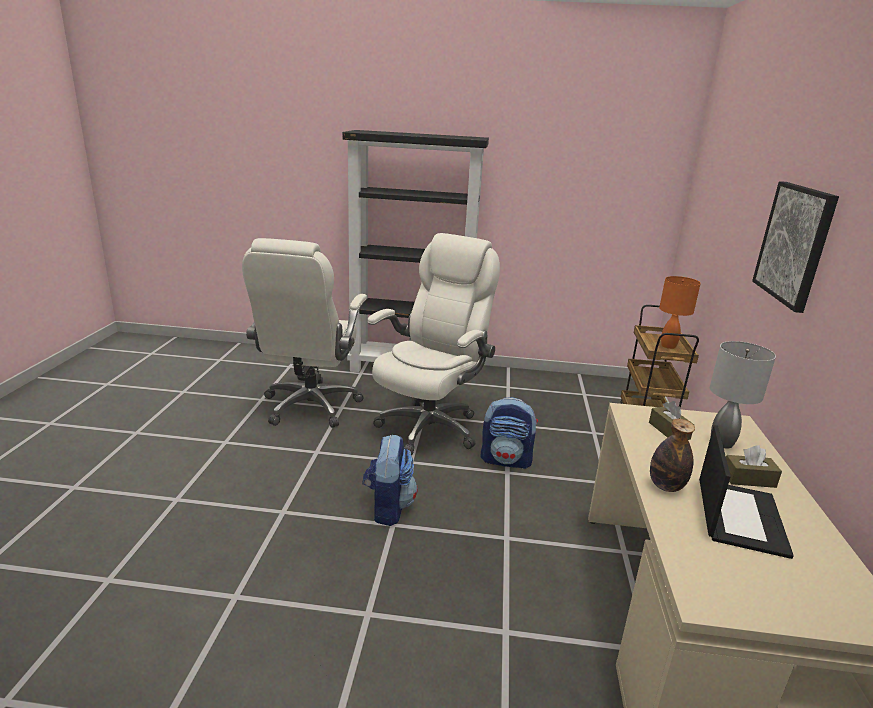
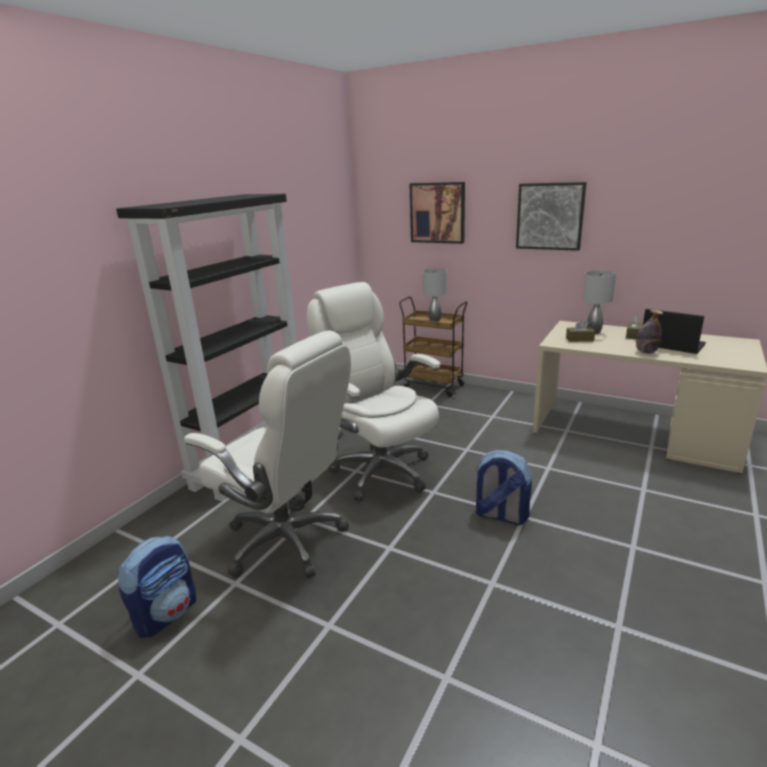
camera: 65 degrees left, 0 degrees up
(506, 460) = (449, 446): backpack -> backpack (167, 613)
(668, 346) = (434, 320): orange table lamp -> grey table lamp
(725, 206) = (437, 213): none -> picture

